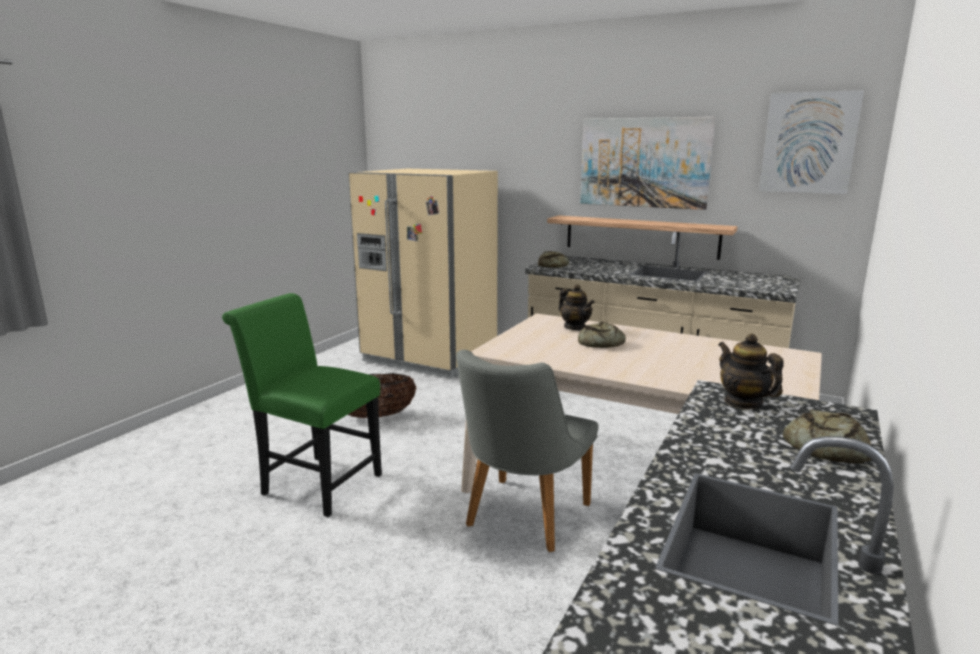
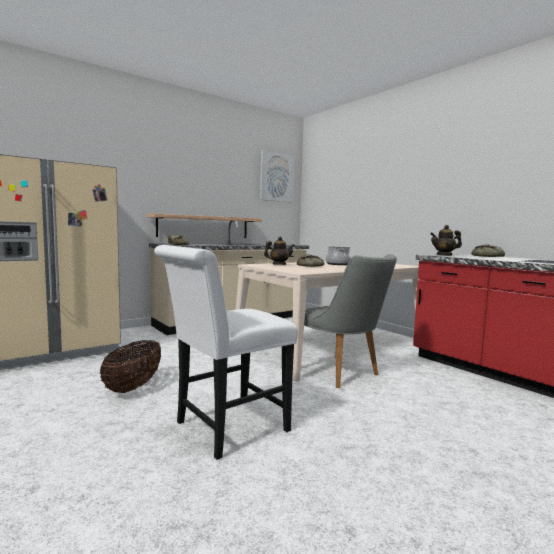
camera: 65 degrees left, 10 degrees down
(315, 482) = (225, 429): green chair -> white chair
(644, 162) = (203, 180): picture -> none
(673, 352) = (338, 264): none -> cooking pot

